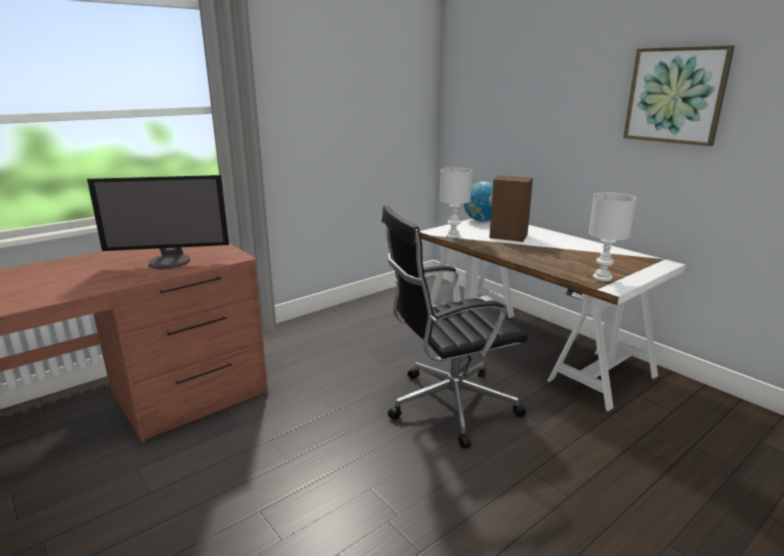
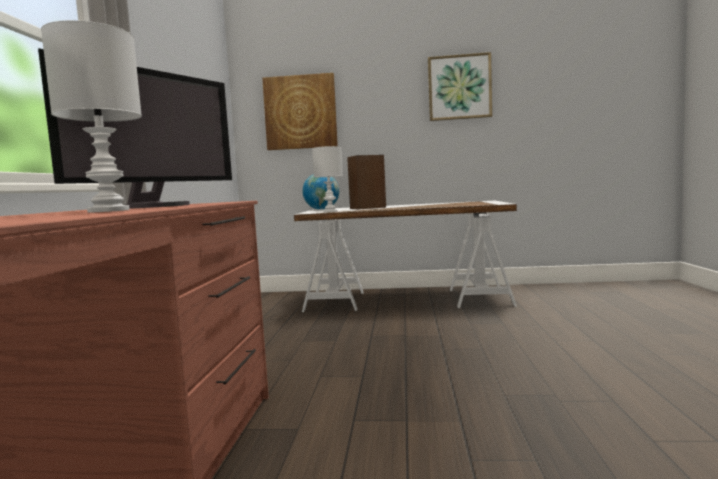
camera: 45 degrees left, 15 degrees down
(448, 405) = (435, 338): black office chair -> none
(492, 105) = (300, 112): none -> picture
(602, 278) = (483, 204): white table lamp -> white table lamp (108, 211)

